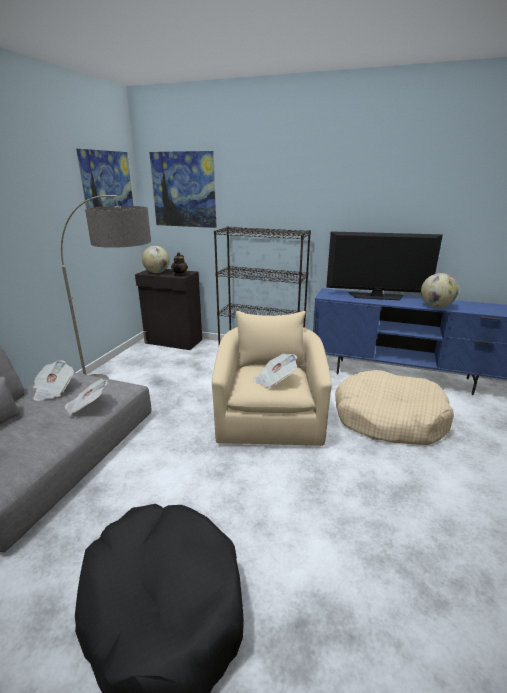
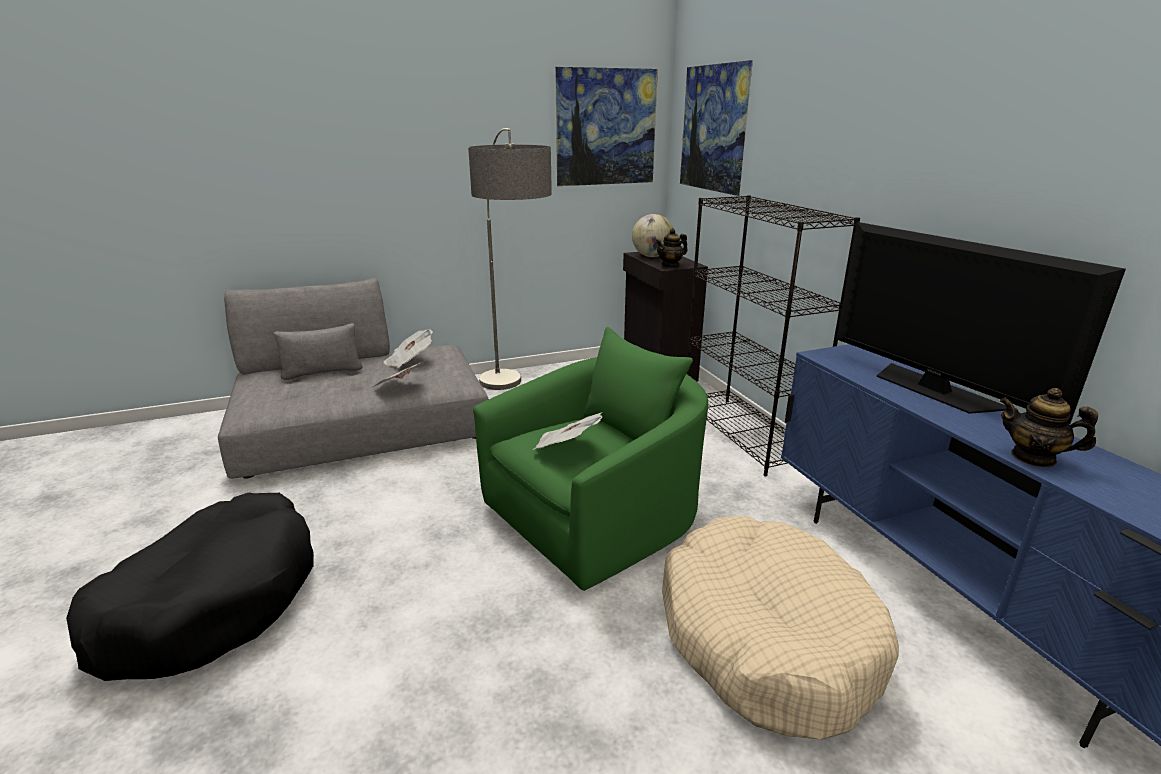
camera: 50 degrees right, 0 degrees up
(270, 417) = (597, 516): beige armchair -> green armchair
(436, 306) = (1033, 458): globe -> teapot

